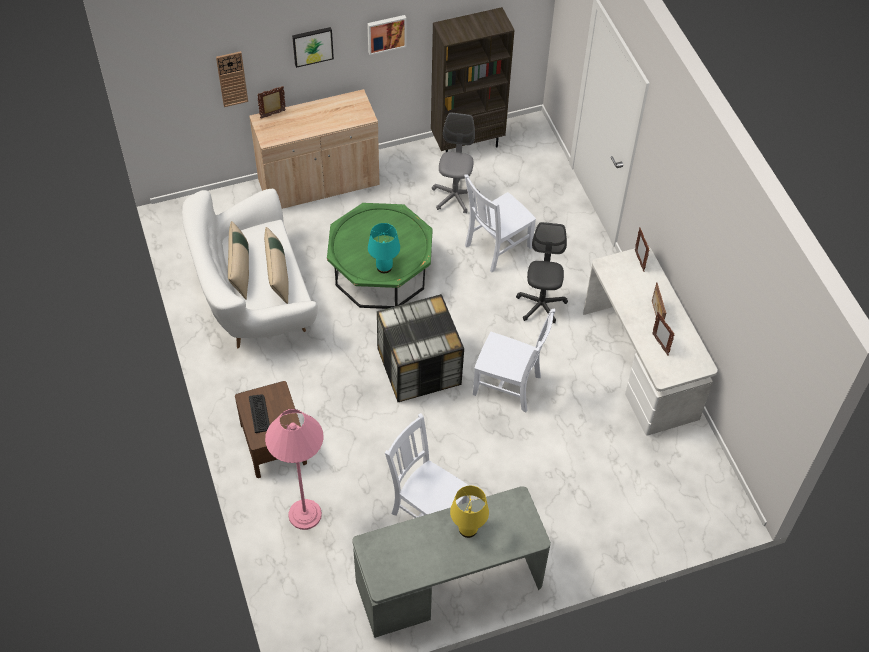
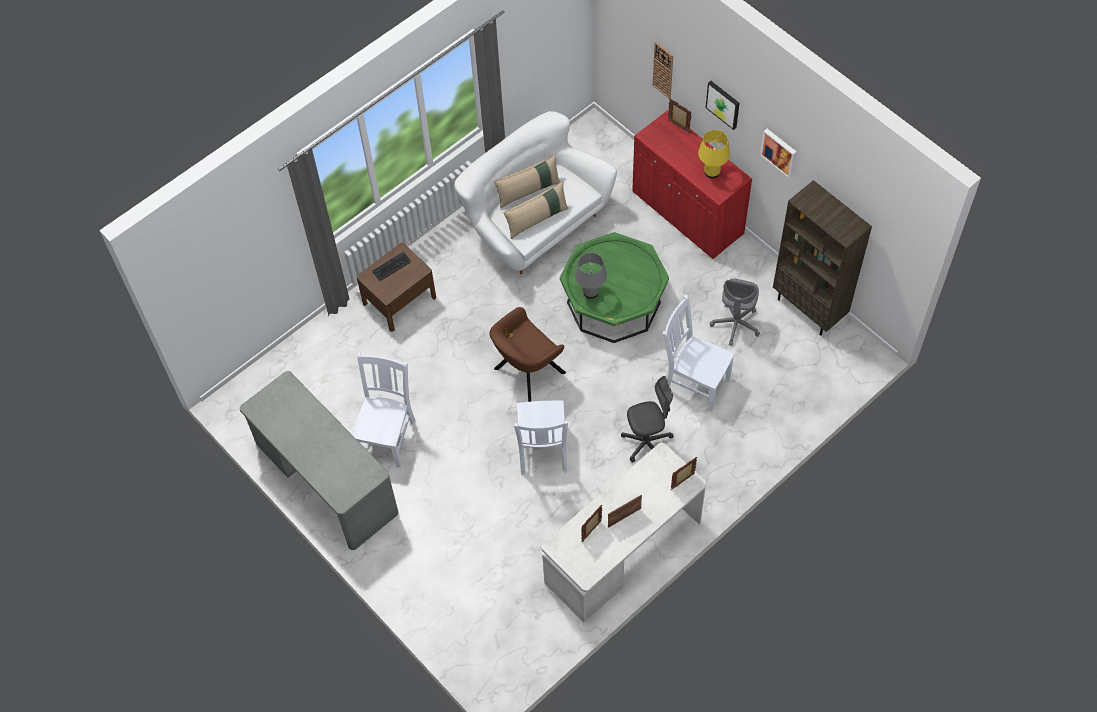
camera: 70 degrees right, 5 degrees up
(305, 514) = (344, 351): pink floor lamp -> none
(319, 183) = (687, 213): beige cabinet -> red cabinet
(384, 267) = (590, 292): turquoise table lamp -> grey table lamp
(418, 367) = (526, 373): storage box -> brown armchair
(454, 197) = (735, 324): grey office chair -> grey office chair turned 120 degrees clockwise
(468, 530) = (329, 448): yellow table lamp -> yellow table lamp (711, 172)

